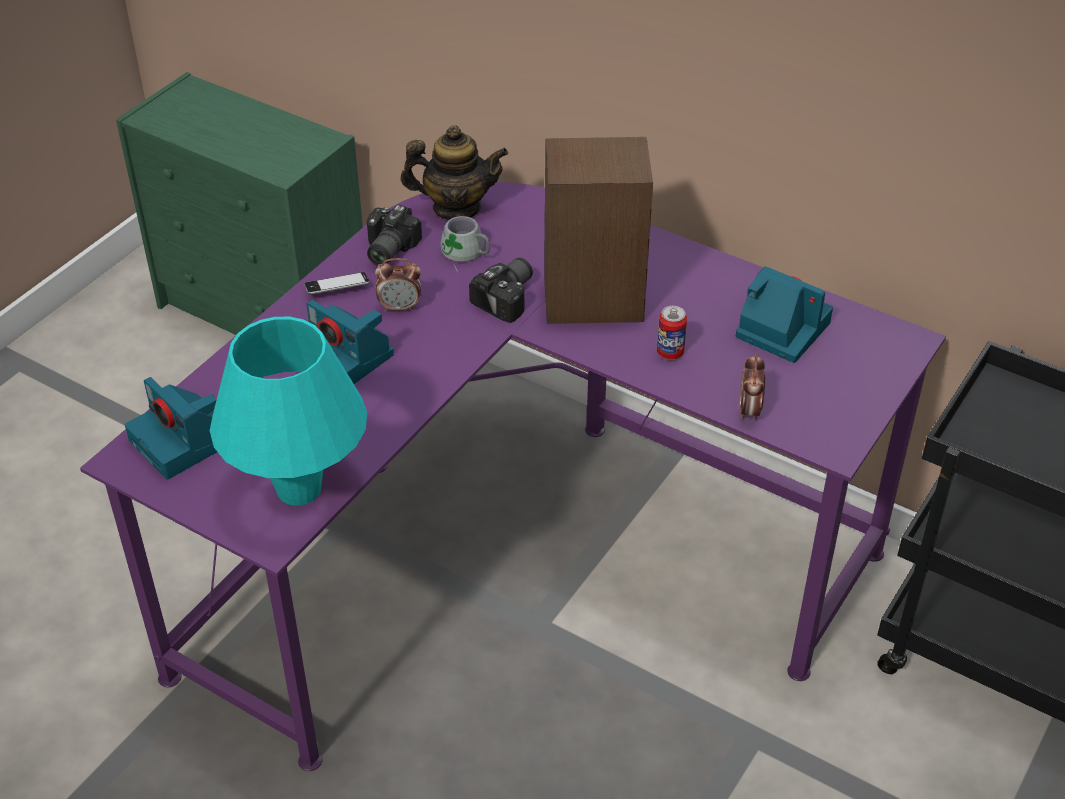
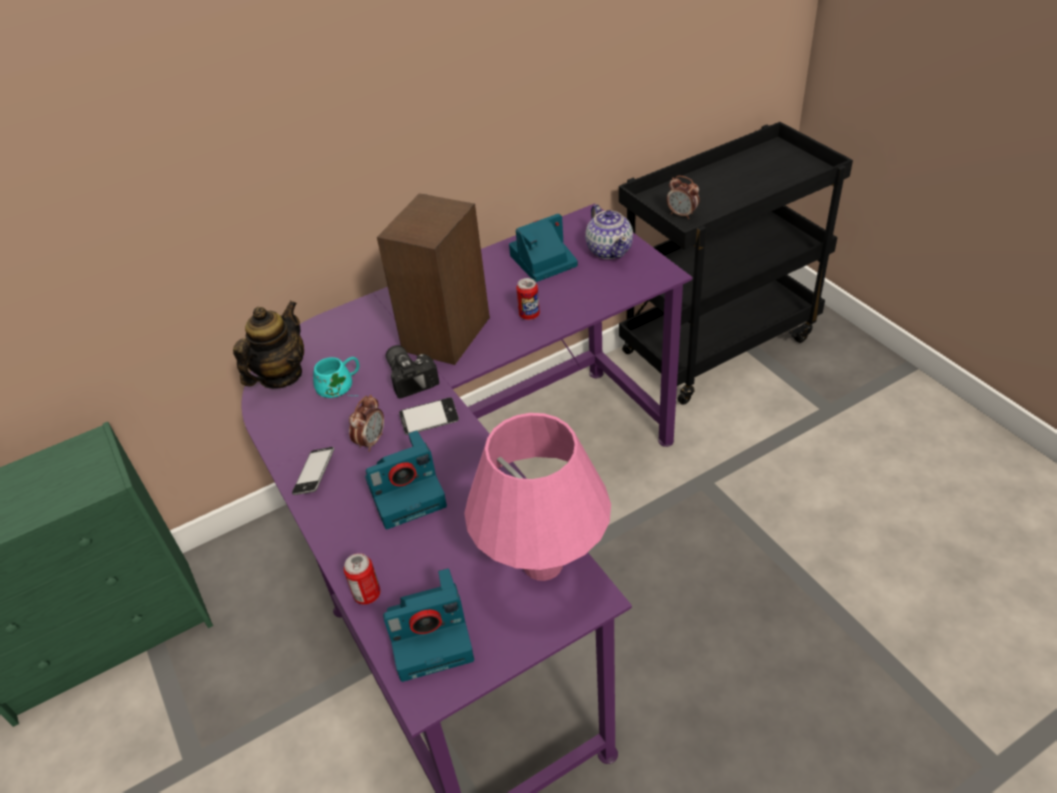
camera: 60 degrees left, 0 degrees up
(212, 381) = (367, 594): none -> can
(299, 489) = (542, 564): turquoise table lamp -> pink table lamp
(386, 249) = (293, 430): camera -> none
(452, 336) = (429, 419): none -> phone
(464, 255) = (340, 386): grey mug -> turquoise mug
(749, 411) = (609, 298): alarm clock -> alarm clock (682, 214)
(850, 381) = (609, 250): none -> teapot

